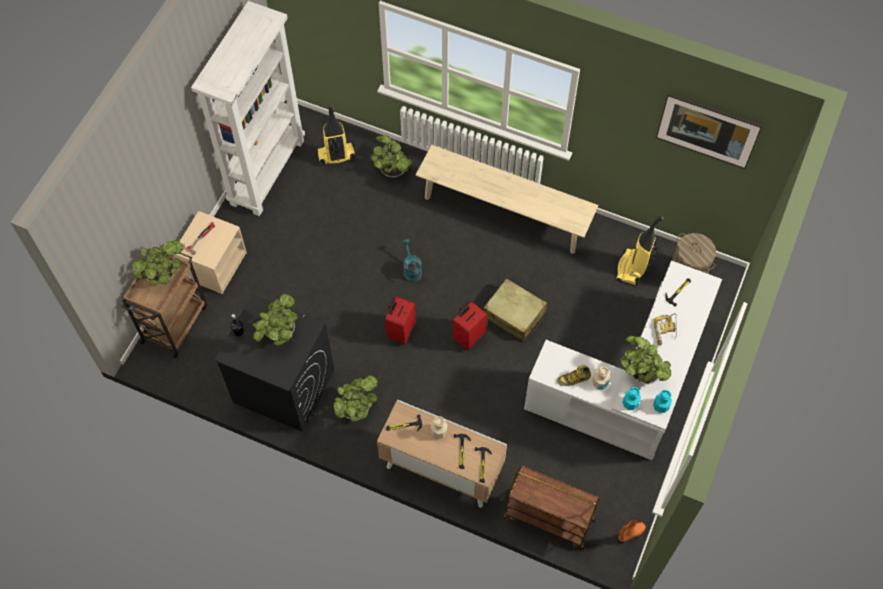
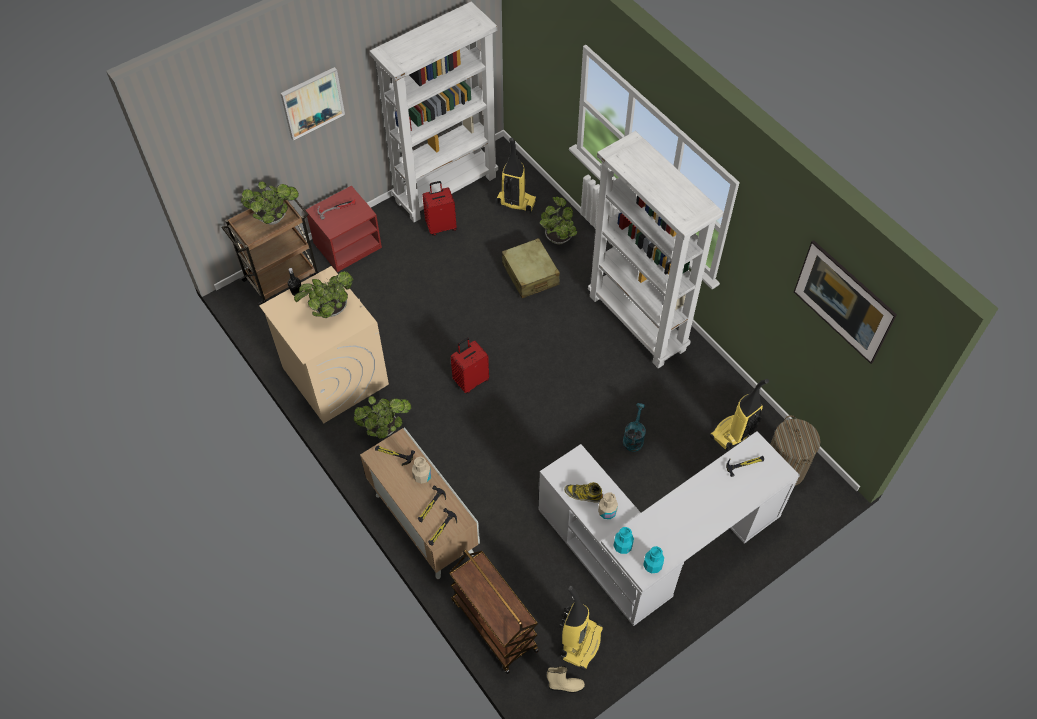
camera: 30 degrees right, 5 degrees down
(159, 157) = (312, 103): none -> picture
(214, 265) = (347, 245): beige nightstand -> red nightstand
(283, 386) = (334, 376): black washing machine -> beige washing machine
(411, 269) = (517, 331): turquoise watering can -> turquoise watering can (633, 437)
(468, 336) = (530, 416): red suitcase -> red suitcase (441, 226)
(504, 213) = (638, 323): beige bench -> white bookcase
(514, 314) = (587, 418): beige suitcase -> beige suitcase (530, 274)
(621, 495) = (580, 642): none -> vacuum cleaner
(630, 534) = (565, 686): orange boot -> beige boot
(642, 373) = (654, 523): potted plant -> none
(665, 331) = (705, 495): power drill -> none

